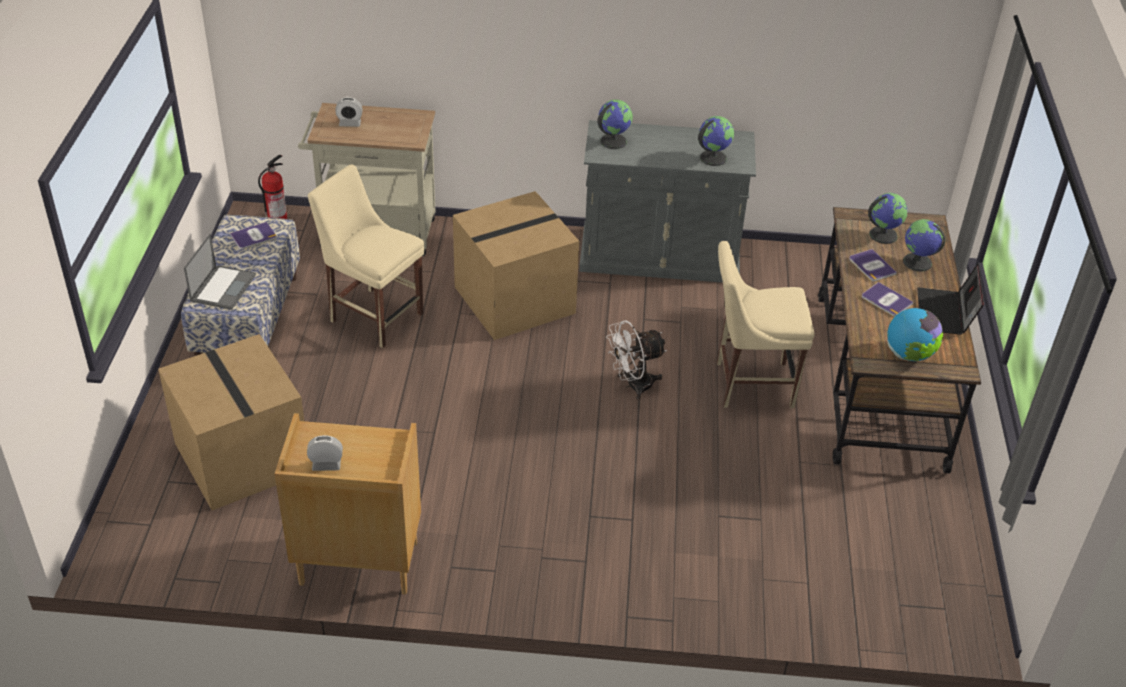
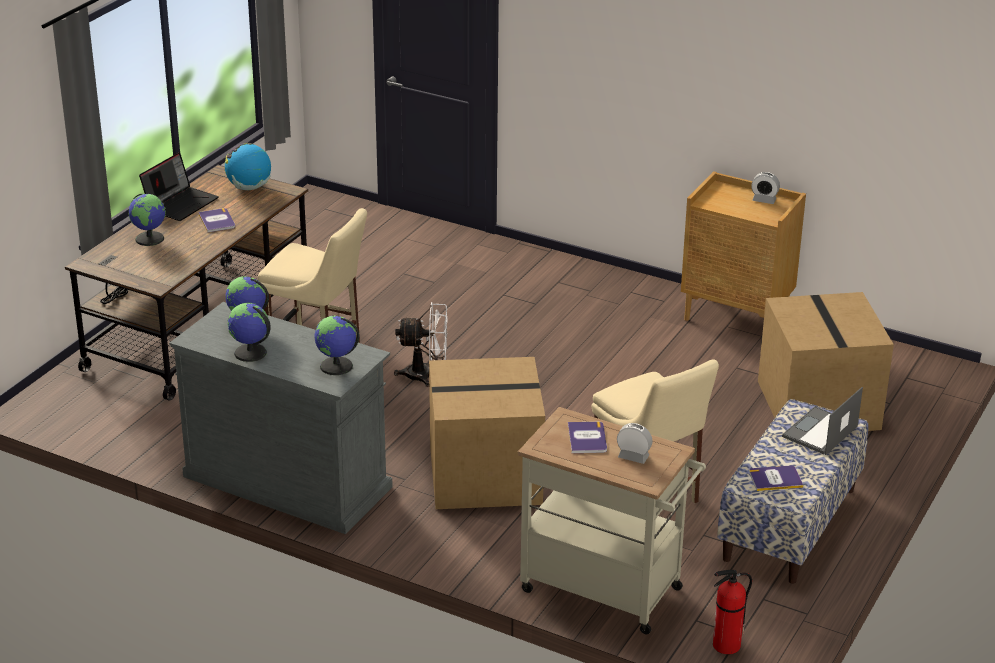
camera: 155 degrees left, 10 degrees down
(871, 266) = (194, 245): book -> book (587, 438)
(883, 234) = (148, 264): globe -> globe (250, 353)

